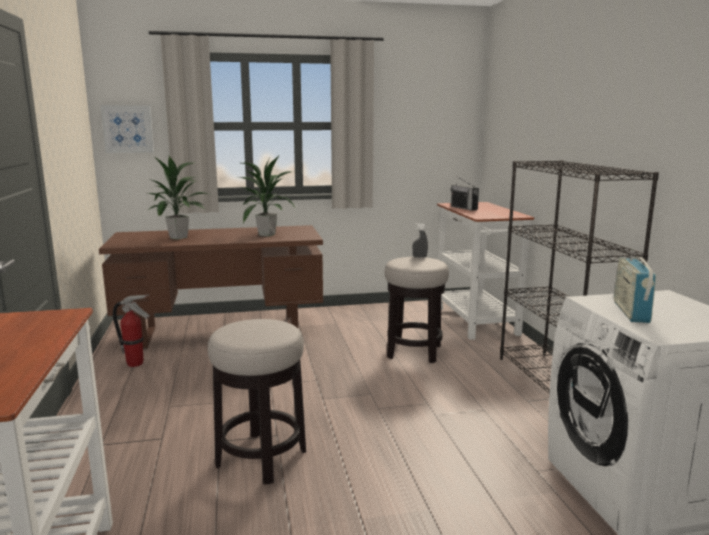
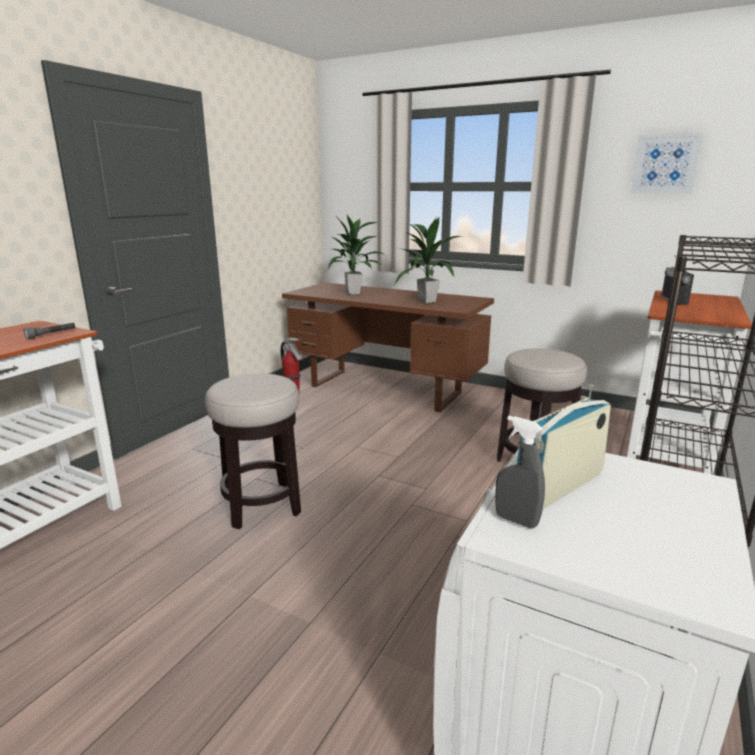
camera: 40 degrees right, 5 degrees up
(48, 321) = (51, 334): none -> grey flashlight
(128, 129) = (347, 189): picture -> picture (665, 164)
(419, 257) = (560, 352): grey spray bottle -> grey spray bottle (516, 520)

